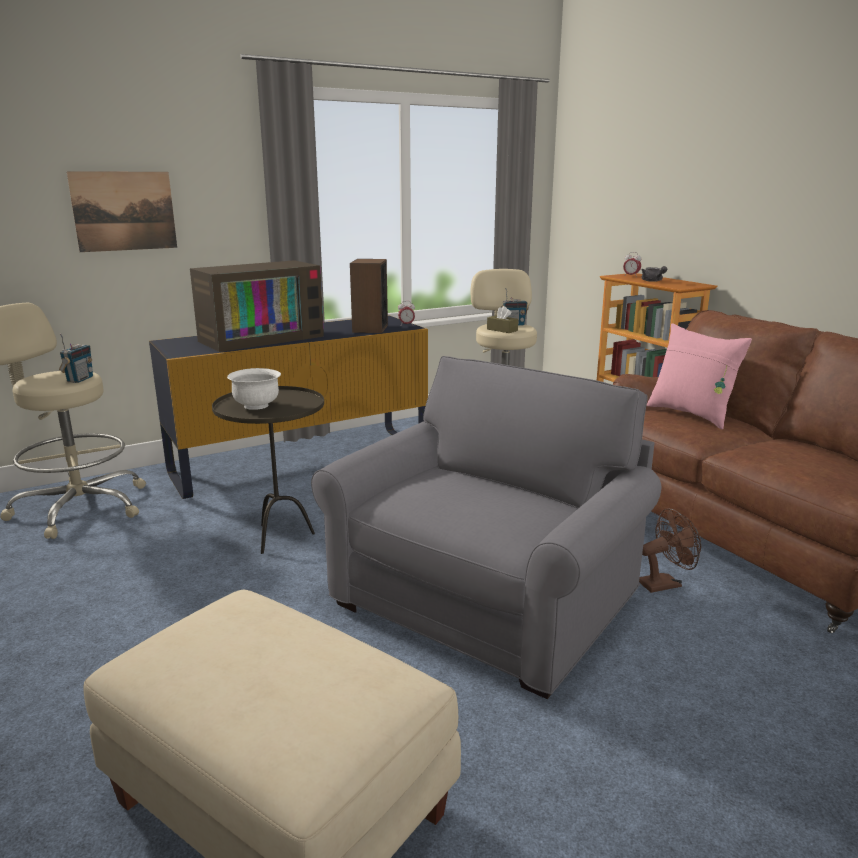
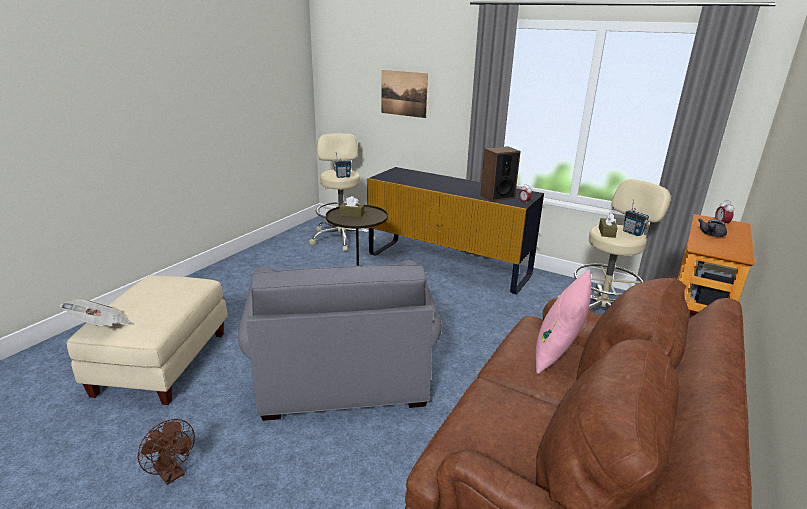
camera: 60 degrees right, 5 degrees up
(257, 406) = (351, 214): white bowl -> brown tissue box
(261, 338) = (433, 182): television -> none
(325, 747) = (100, 325): none -> newspaper
(485, 602) = (342, 372): grey armchair -> grey armchair turned 75 degrees clockwise
(665, 583) = (422, 444): brown fan -> brown fan (172, 474)

